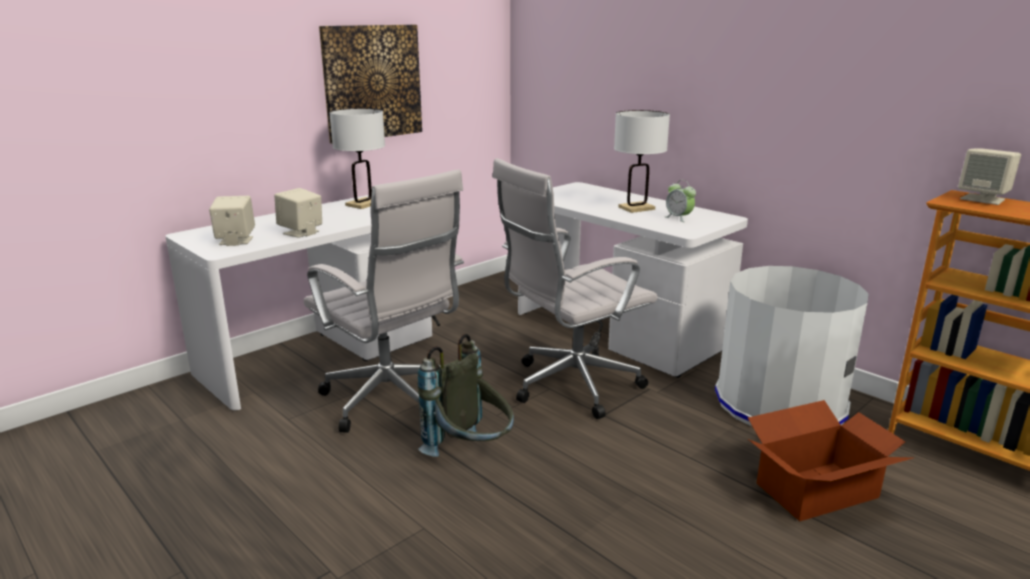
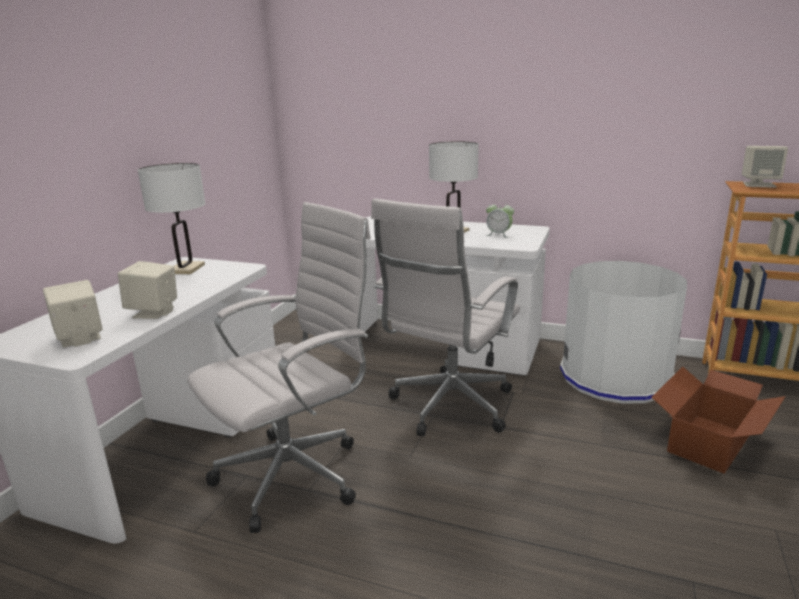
camera: 25 degrees left, 0 degrees up
(372, 82) = (166, 135): picture -> none
(392, 402) = (296, 474): white office chair -> white office chair turned 60 degrees counterclockwise
(471, 453) = (422, 504): grey backpack -> none

